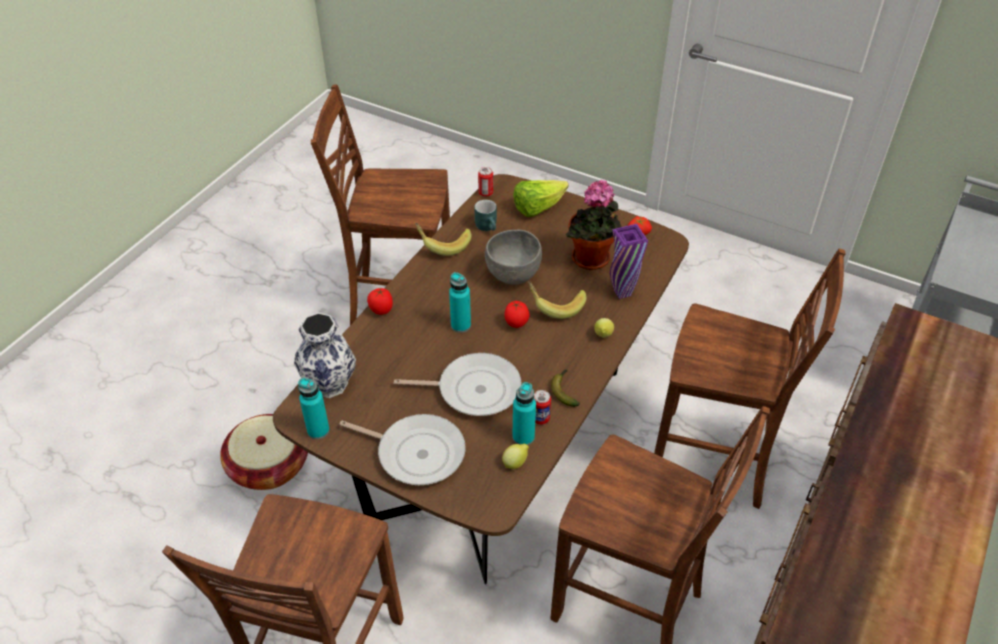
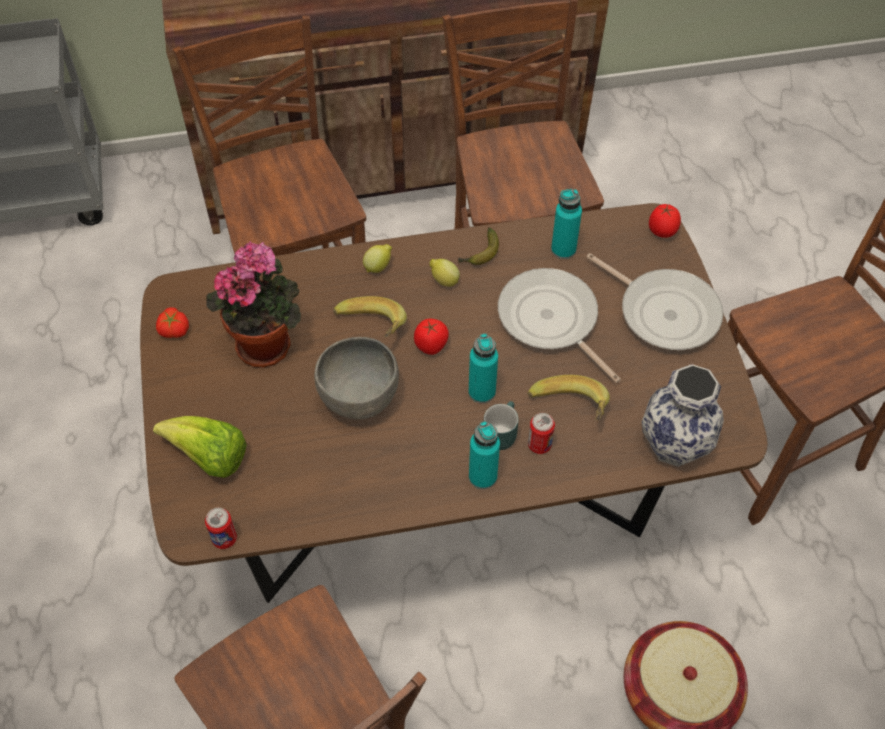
camera: 130 degrees left, 10 degrees up
(318, 430) = (730, 405): turquoise bottle -> turquoise bottle (483, 476)
(381, 310) = (535, 484): tomato -> tomato (662, 232)
(416, 452) = (664, 311): frying pan -> frying pan turned 150 degrees clockwise
(443, 244) = (370, 509): banana -> banana (569, 411)
(488, 227) = (293, 484): turquoise mug -> turquoise mug (499, 432)
(515, 463) = (595, 237): lemon -> lemon (444, 280)
(540, 418) = (530, 250): can -> can (539, 445)
(622, 293) = (298, 286): purple vase -> none

